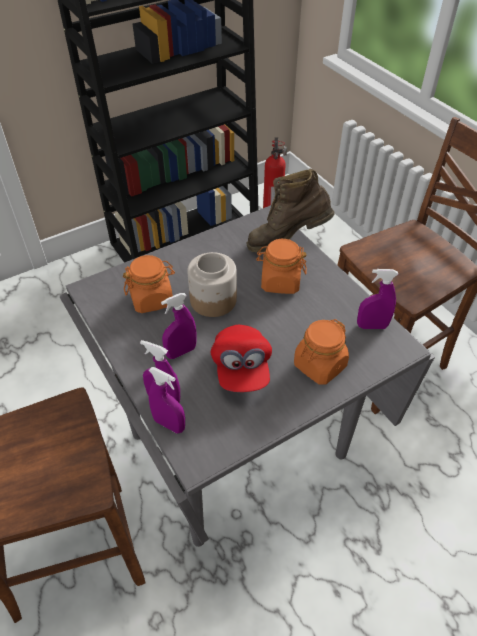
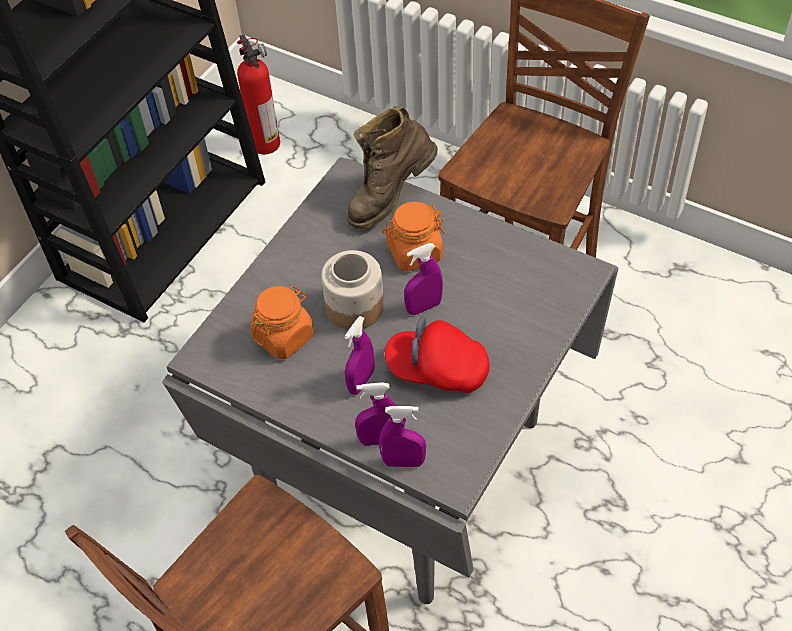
camera: 25 degrees left, 5 degrees up
(241, 368) = (437, 370): red cap -> red cap turned 135 degrees clockwise
(319, 365) = (514, 330): orange jar -> none
(372, 326) = (542, 262): purple spray bottle -> purple spray bottle (424, 307)

